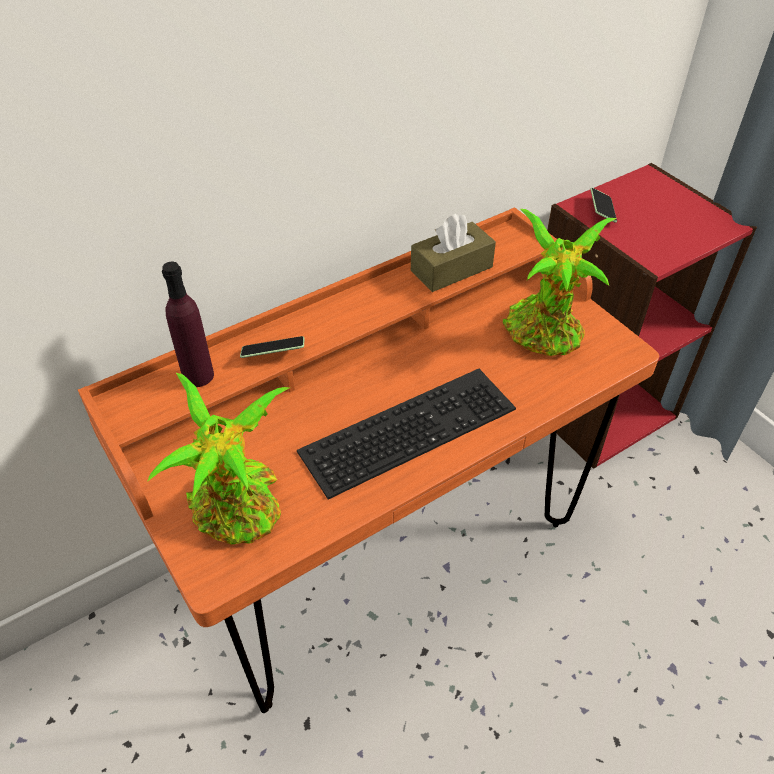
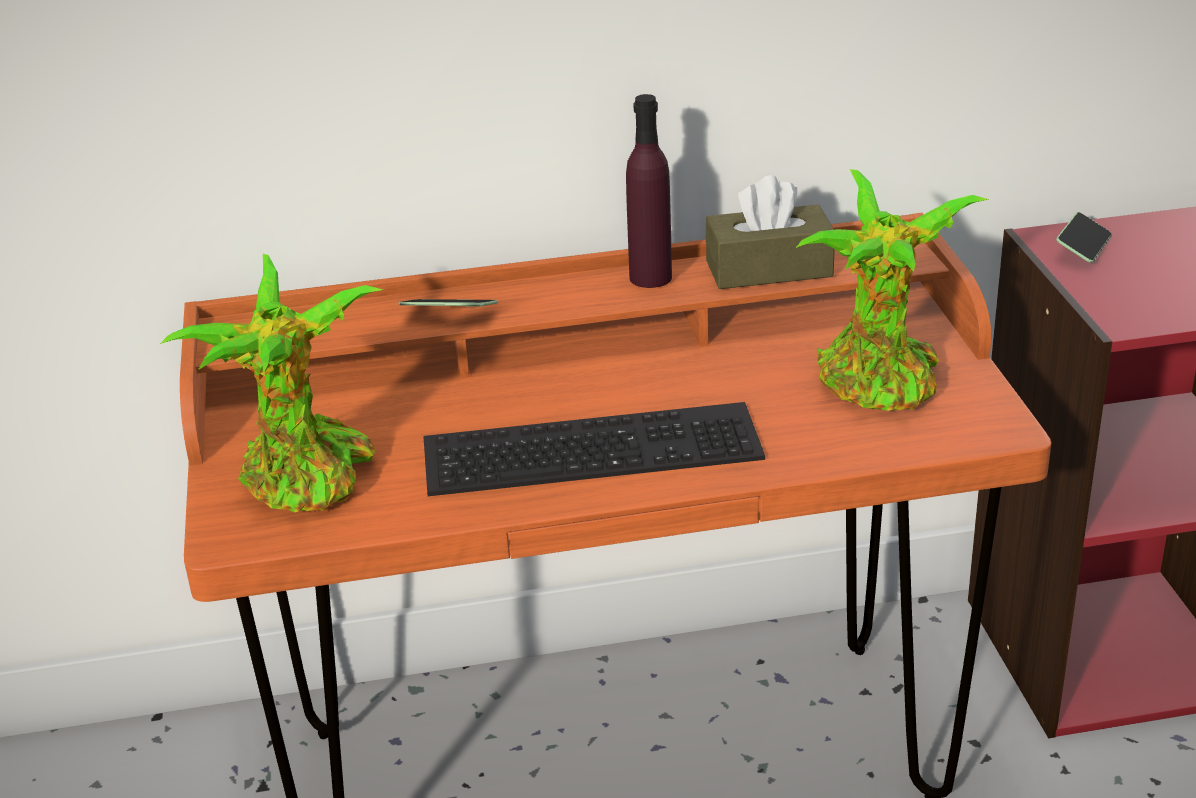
camera: 25 degrees right, 15 degrees down
(198, 375) = (338, 319): purple bottle -> purple bottle (650, 277)

